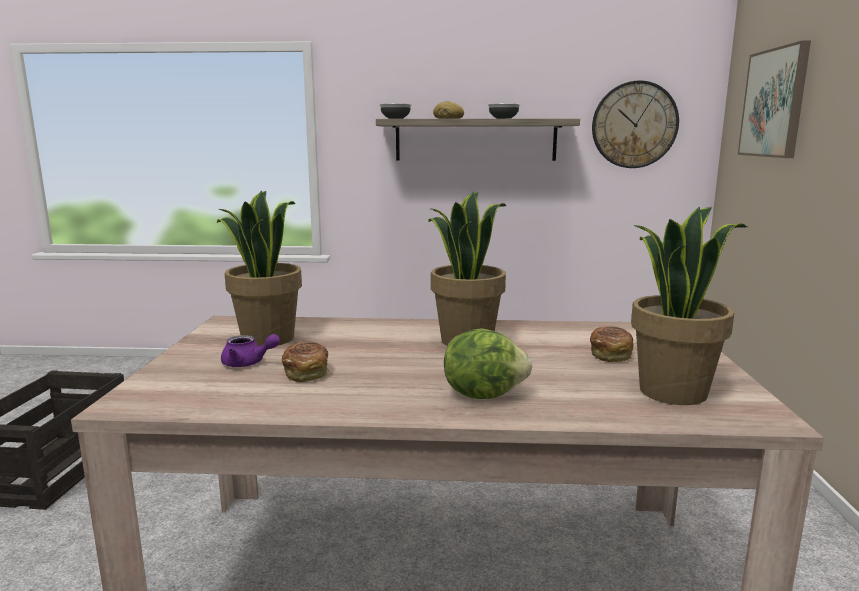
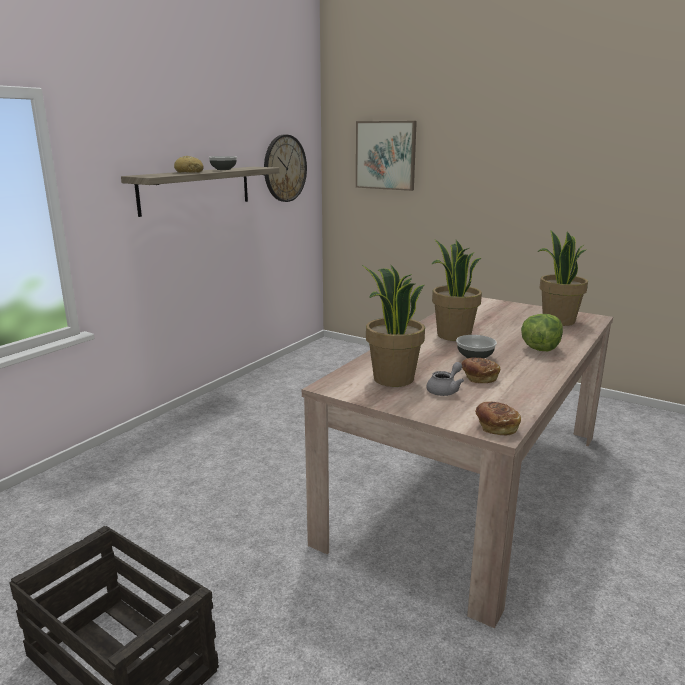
camera: 60 degrees left, 5 degrees up
(248, 363) = (445, 390): purple teapot -> grey teapot
(395, 118) = (151, 175): bowl -> bowl (474, 357)
(611, 355) = (503, 317): bread -> bread (496, 427)

